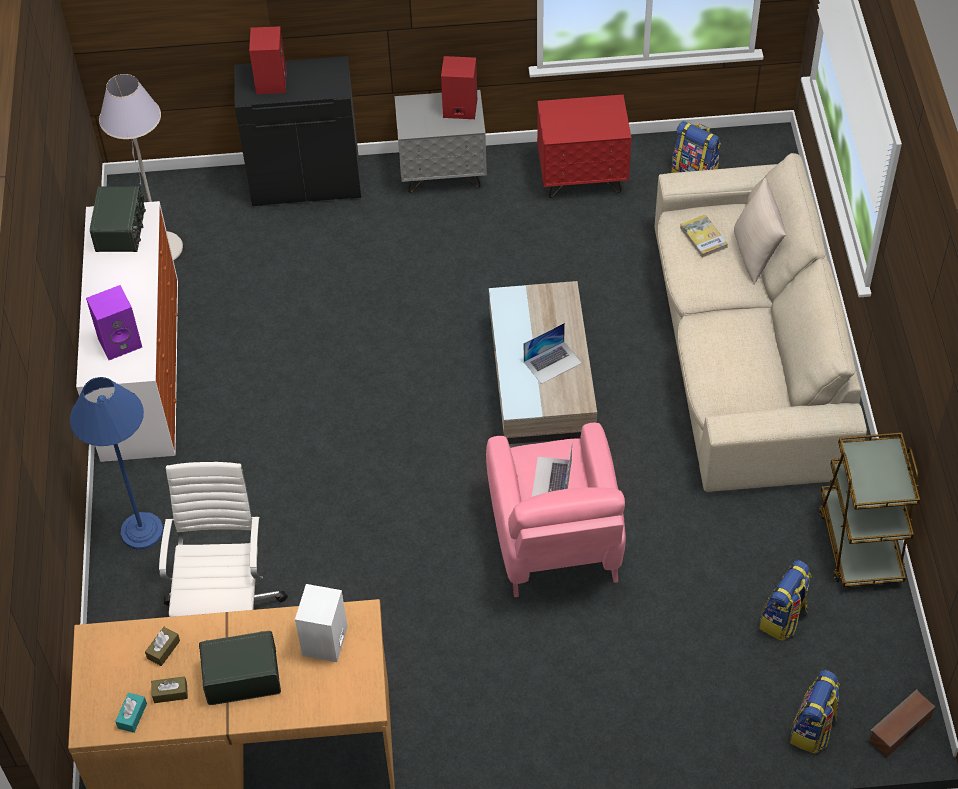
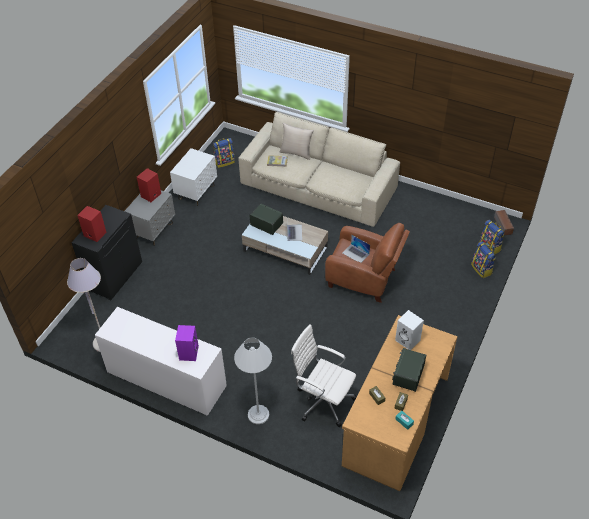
camera: 60 degrees left, 5 degrees down
(121, 230) = (122, 326): radio -> radio (267, 224)
(142, 531) = (258, 414): blue floor lamp -> white floor lamp
(555, 542) = (364, 279): pink armchair -> brown armchair
(582, 178) = (196, 192): red nightstand -> white nightstand
(783, 618) = (440, 233): backpack -> backpack (482, 269)
(860, 543) = (423, 199): brown cart -> none

